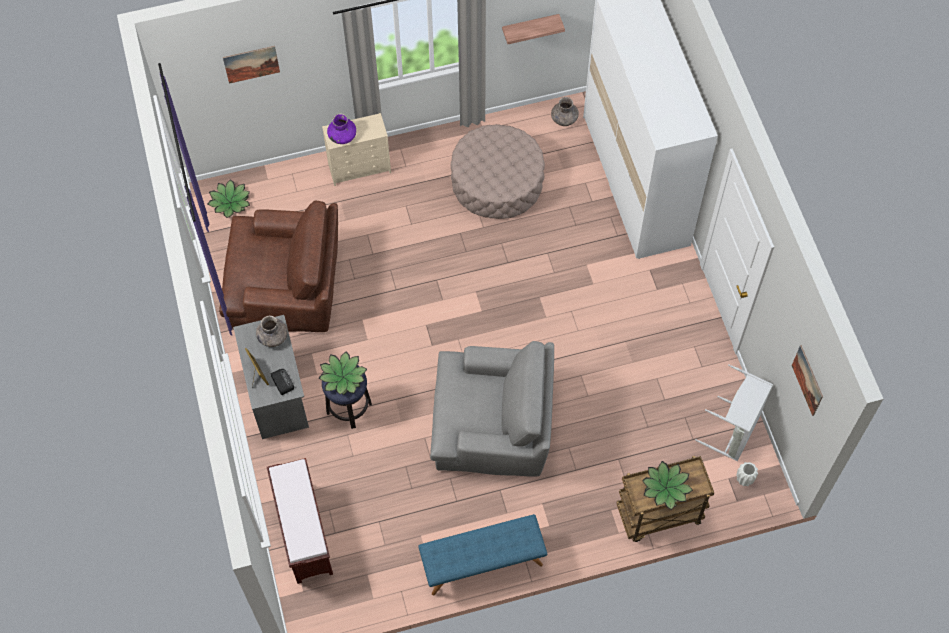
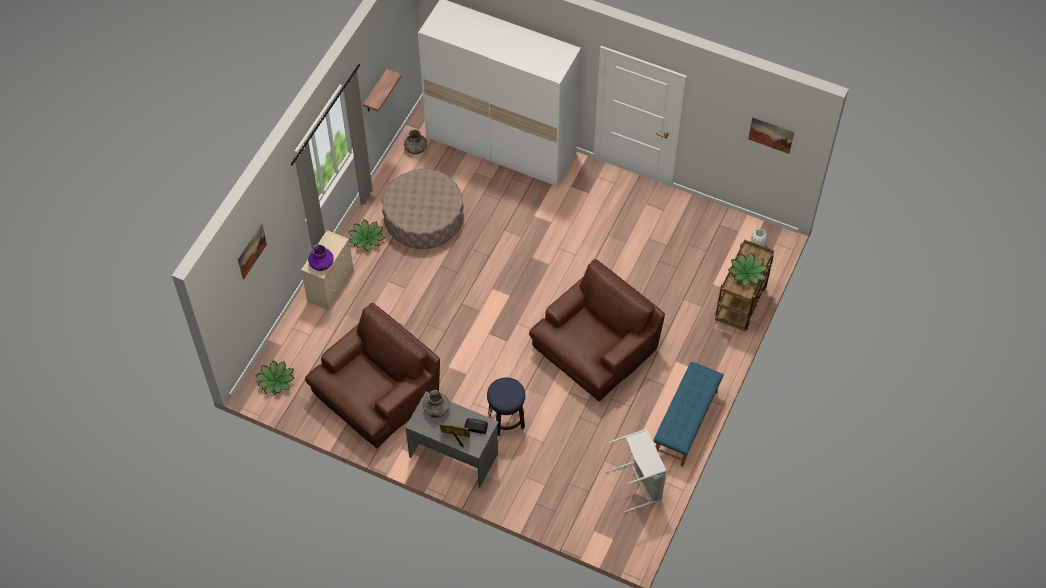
camera: 50 degrees left, 5 degrees down
(303, 532) = (571, 509): brown bench -> none
(343, 377) = (503, 391): potted plant -> potted plant (367, 238)
(493, 423) = (595, 347): grey armchair -> brown armchair
(734, 432) = (722, 227): grey laundry basket -> grey laundry basket (639, 484)

